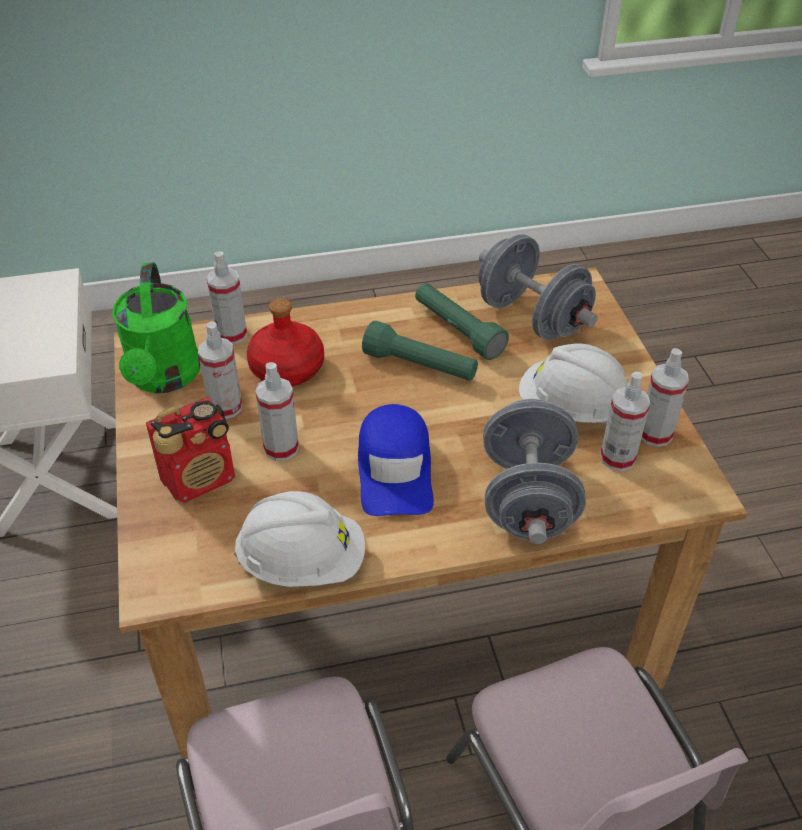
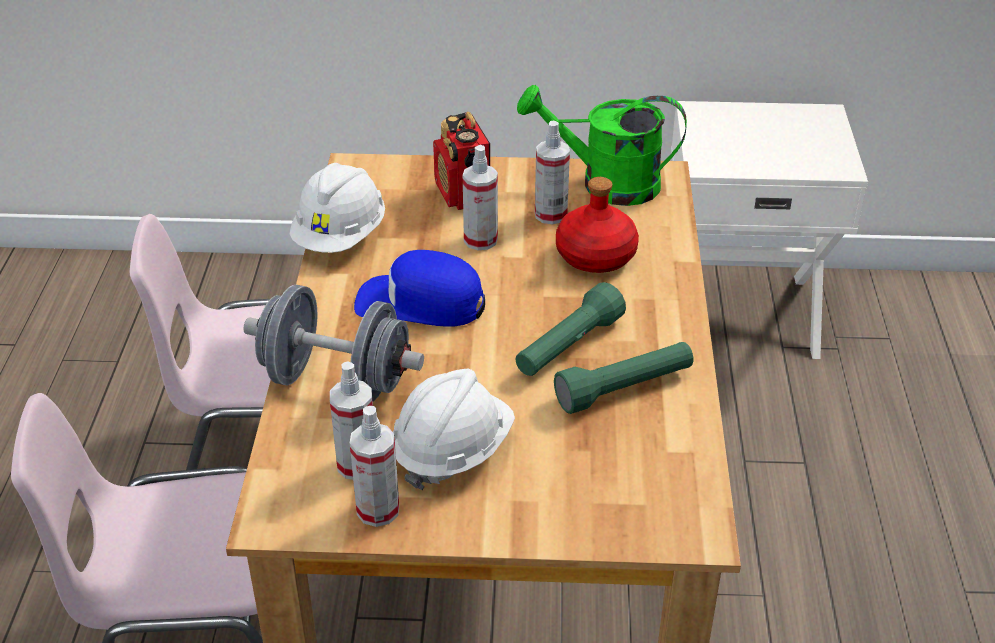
camera: 105 degrees right, 5 degrees down
(231, 335) = (663, 227): spray bottle -> none
(532, 318) = (632, 462): grey dumbbell -> none

